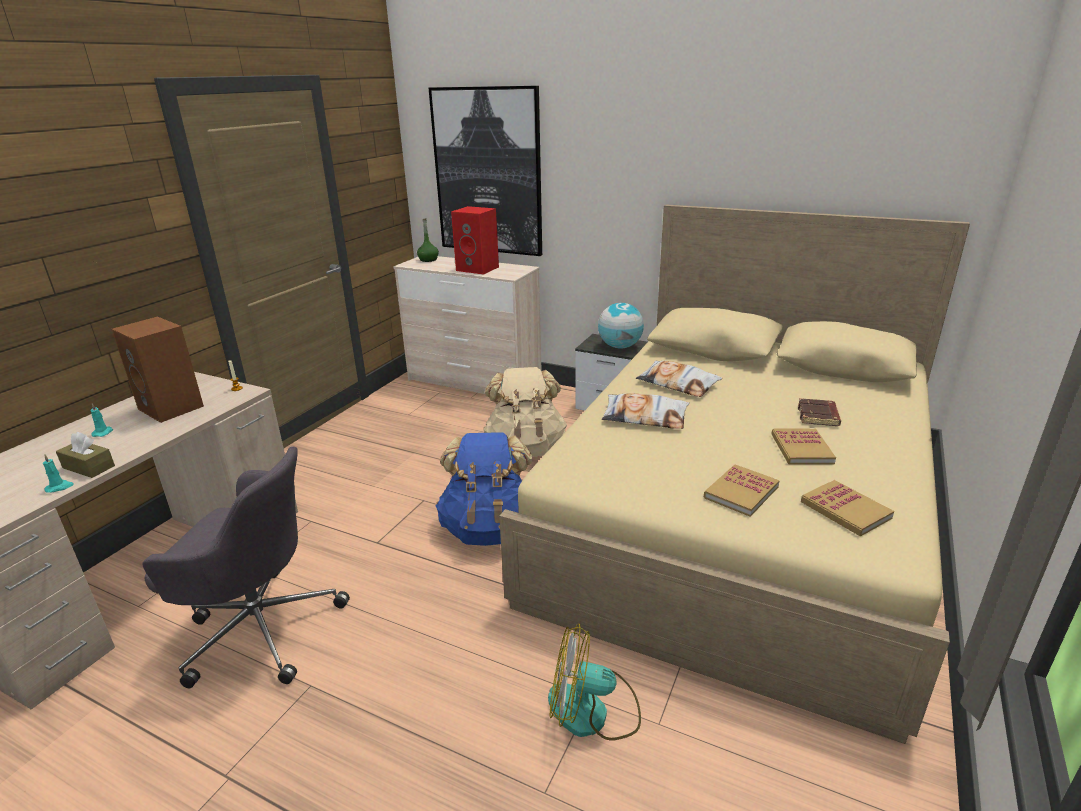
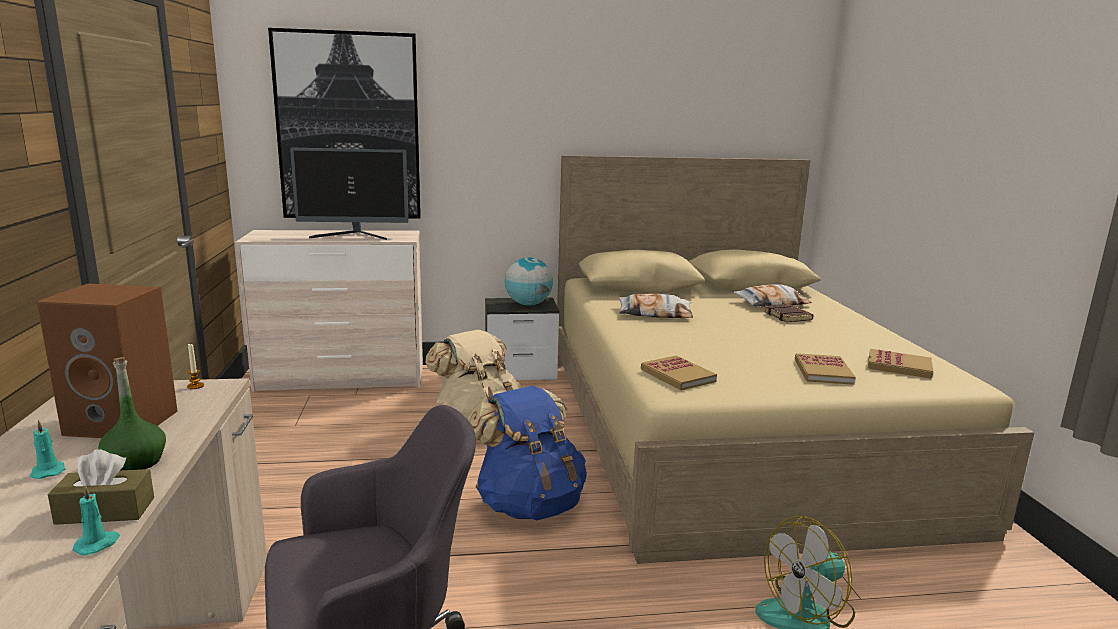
camera: 35 degrees left, 10 degrees down
(428, 260) = (272, 233): green bottle -> green bottle (135, 462)
(478, 269) = (354, 236): red speaker -> monitor
(645, 417) = (670, 339): pillow -> pillow (771, 303)
(801, 449) = (812, 338): book -> book (677, 375)

